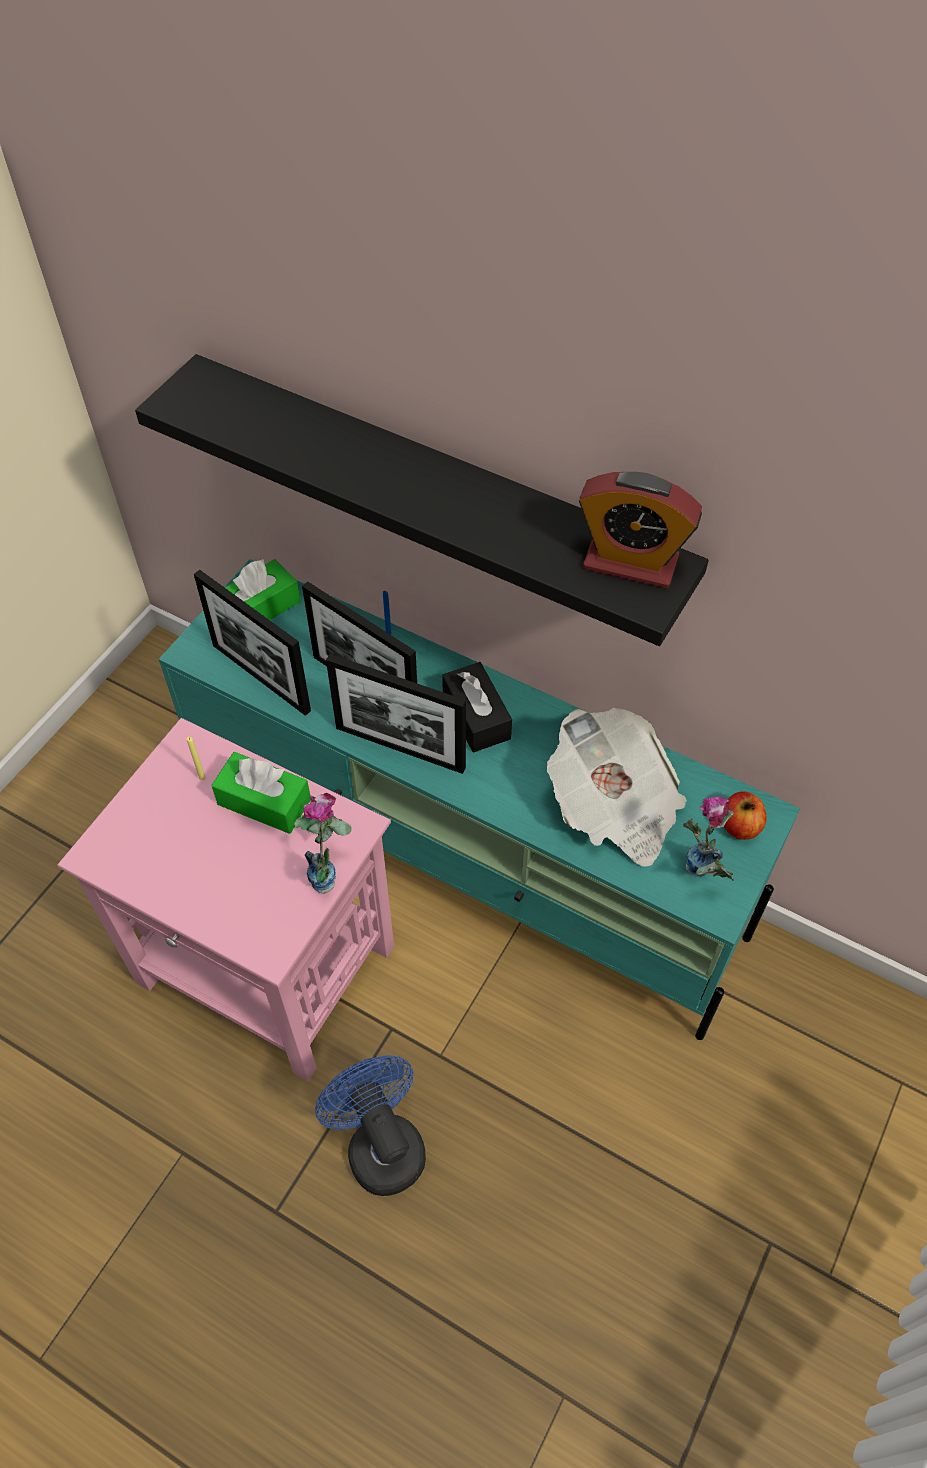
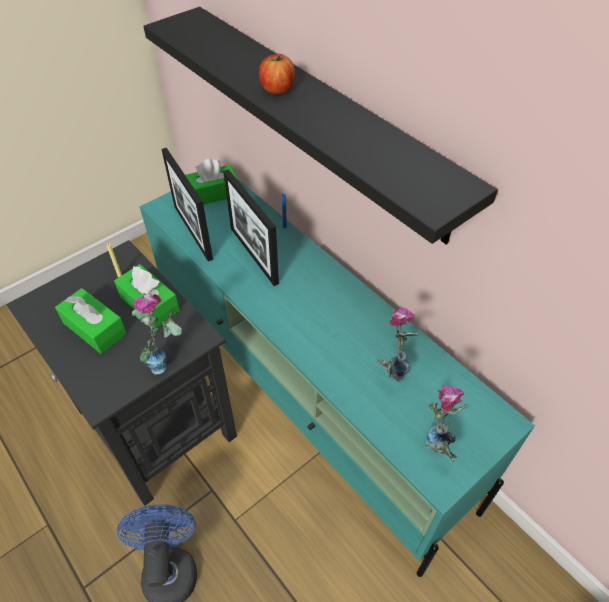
camera: 20 degrees right, 5 degrees down
(207, 859) = (95, 328): none -> green tissue box
(268, 966) = (155, 422): pink side table -> black side table
(400, 748) = (258, 297): picture frame -> none
(476, 716) = (318, 292): black tissue box -> none
(614, 806) = (389, 380): newspaper -> vase
(630, 562) = (431, 177): alarm clock -> none
(739, 826) = (481, 423): apple -> apple (277, 89)

